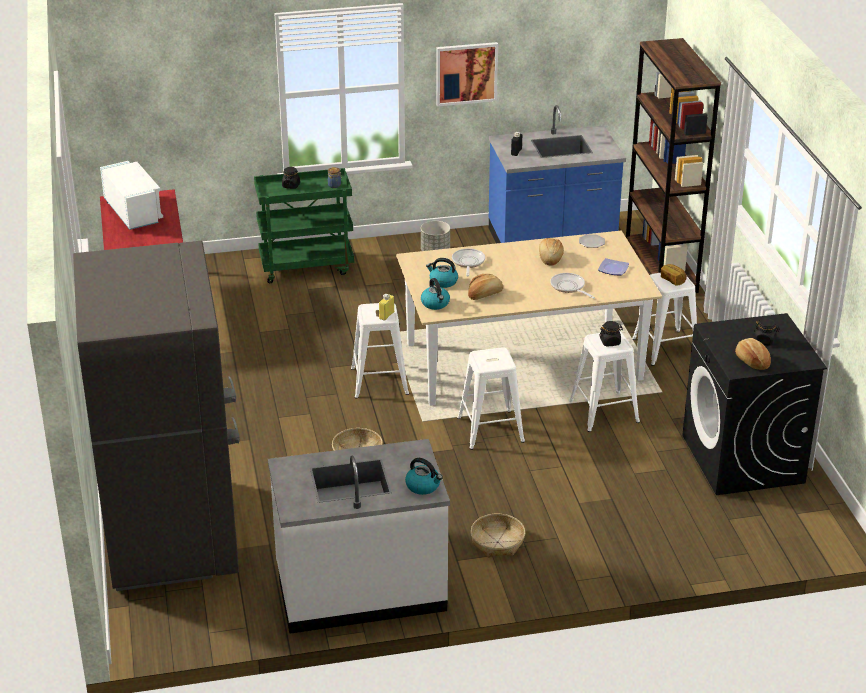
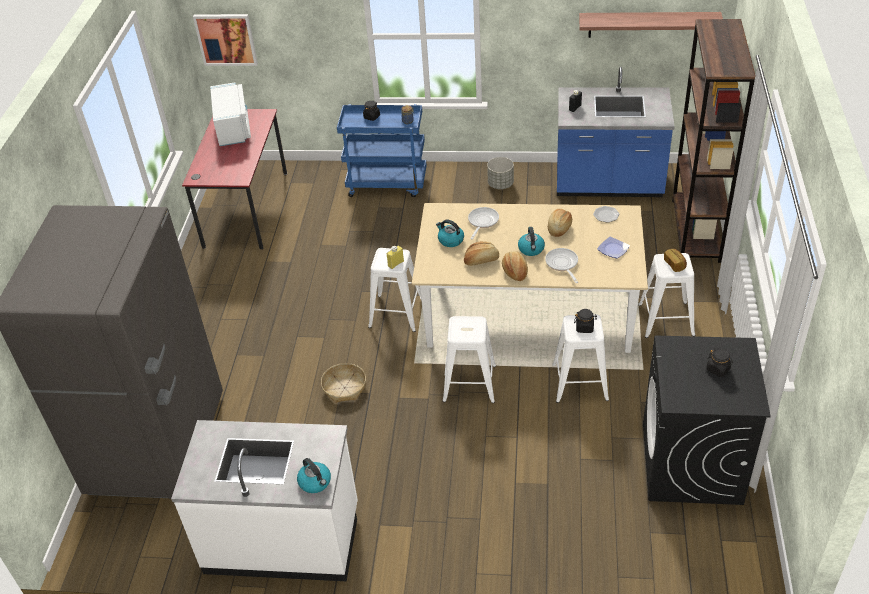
camera: 20 degrees right, 10 degrees up
(307, 266) = (387, 184): green cart -> blue cart
(435, 304) = (432, 264): kettle -> kettle (531, 249)
(466, 73) = (538, 30): picture -> picture (226, 39)
(497, 542) = (423, 512): basket -> none
(579, 58) = (648, 24): none -> shelf
(751, 361) = (694, 393): bread -> bread (515, 271)

